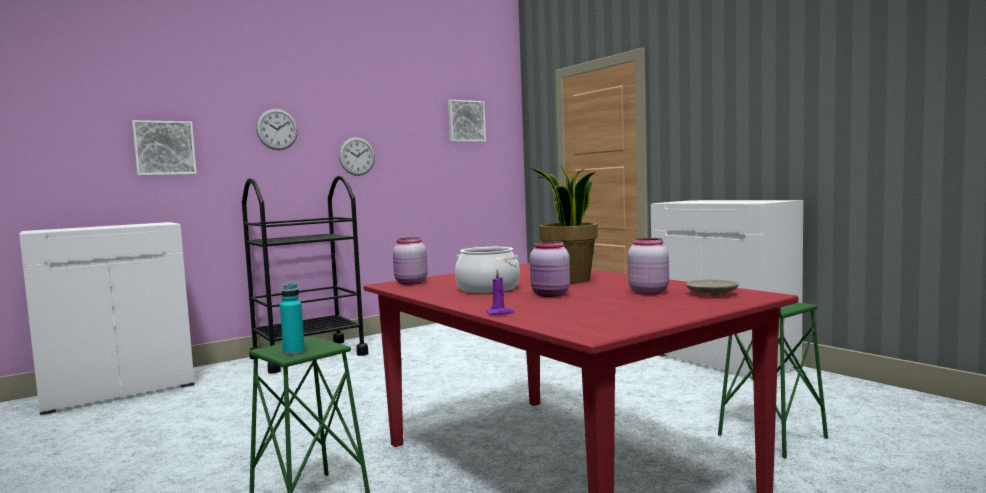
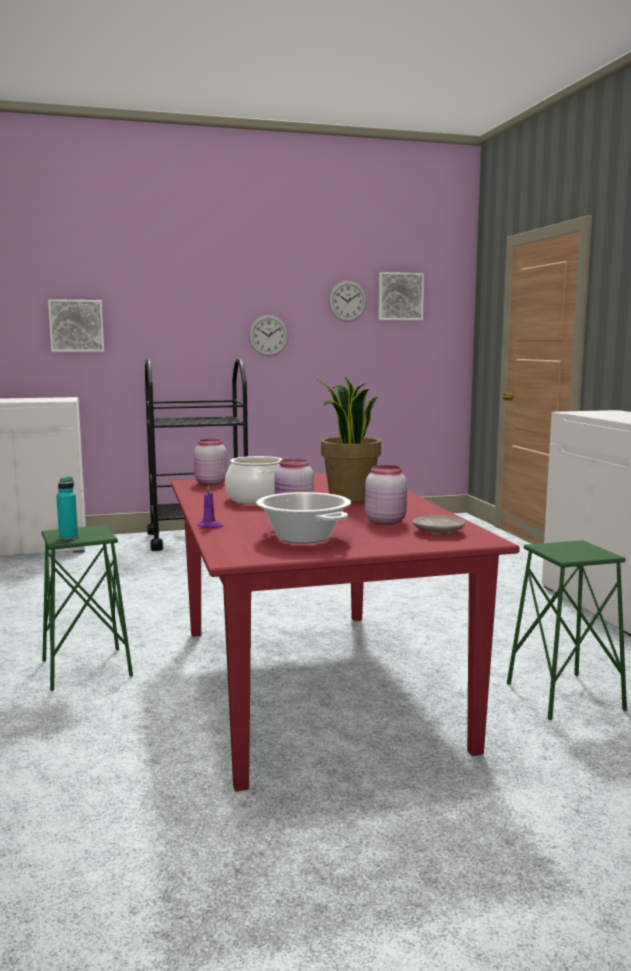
camera: 20 degrees right, 5 degrees up
(277, 129) = (185, 307): wall clock -> wall clock (347, 301)
(611, 311) = (303, 537): none -> cooking pot

